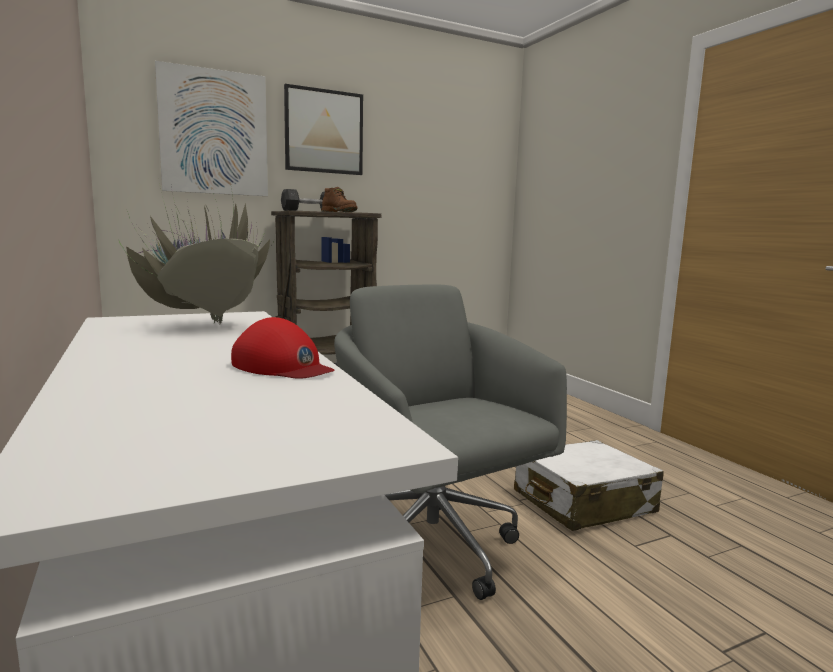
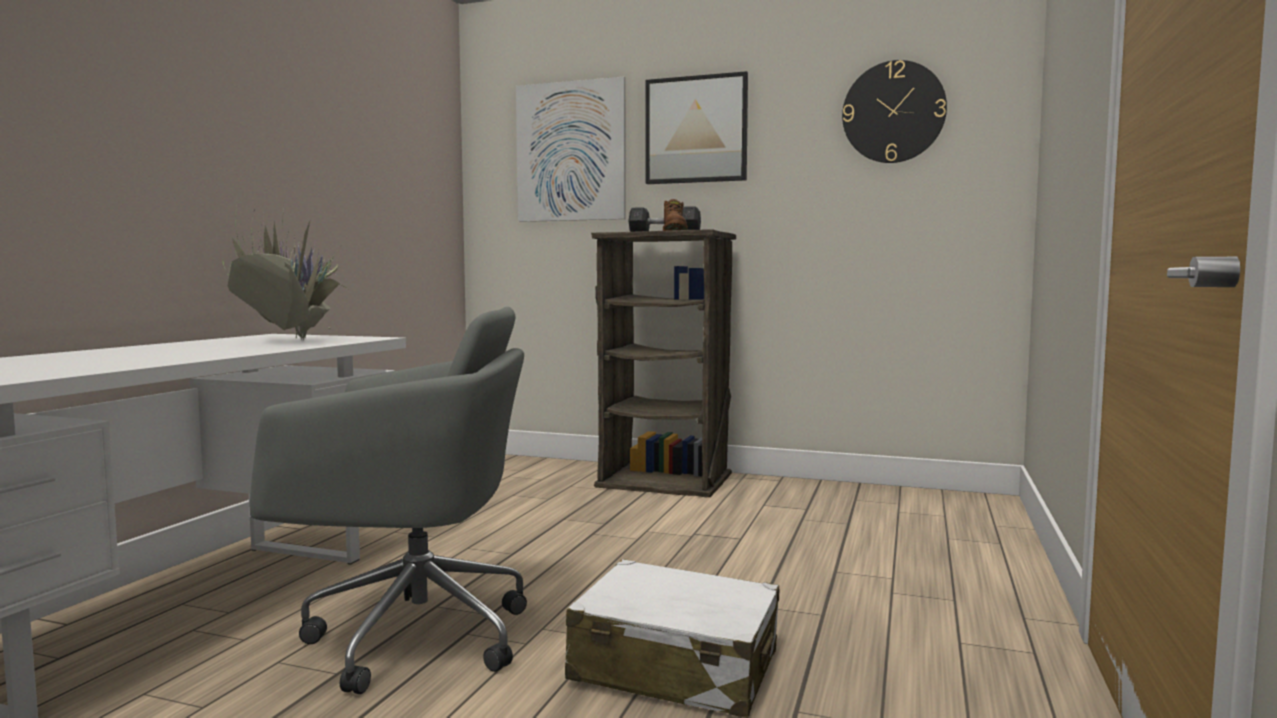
camera: 45 degrees right, 5 degrees down
(282, 367) = (153, 360): red cap -> none
(437, 554) = (407, 639): grey office chair -> grey office chair turned 75 degrees clockwise
(449, 141) = (893, 112): none -> wall clock

